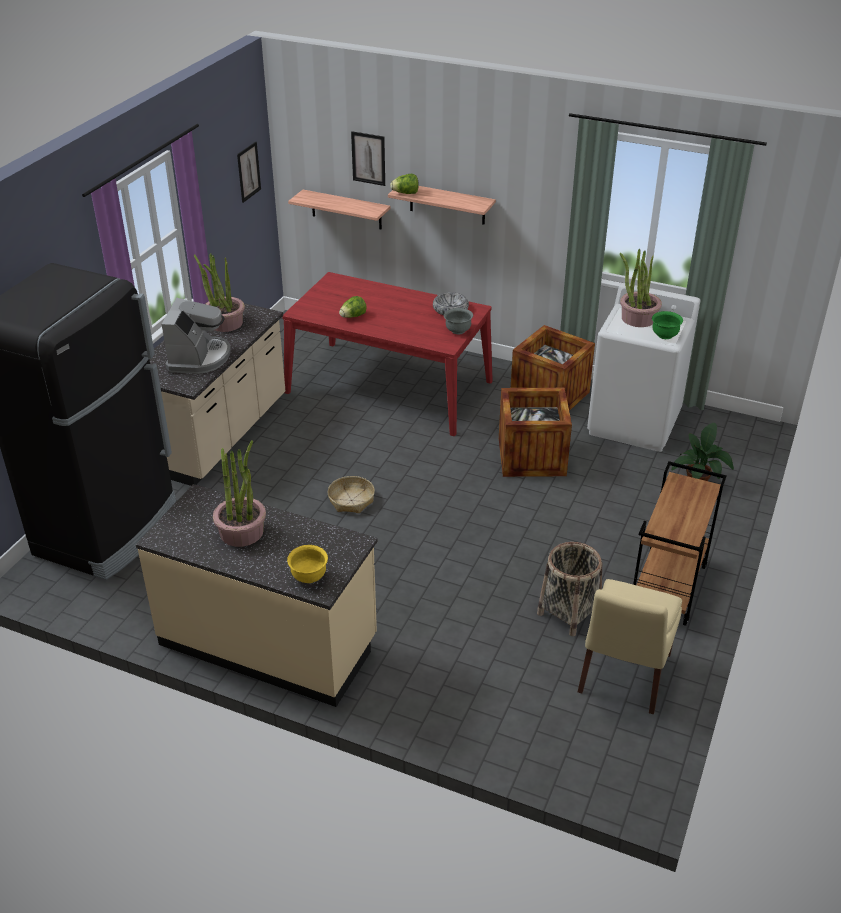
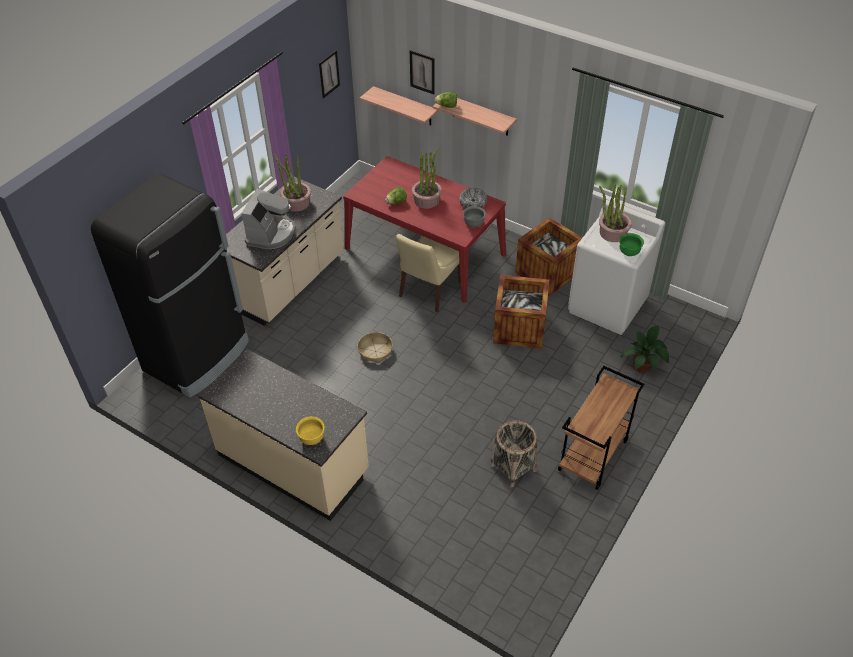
camera: 10 degrees right, 10 degrees up
(242, 531) = (273, 394): potted plant -> potted plant (427, 200)
(623, 676) = (540, 524): beige chair -> beige chair (429, 290)

